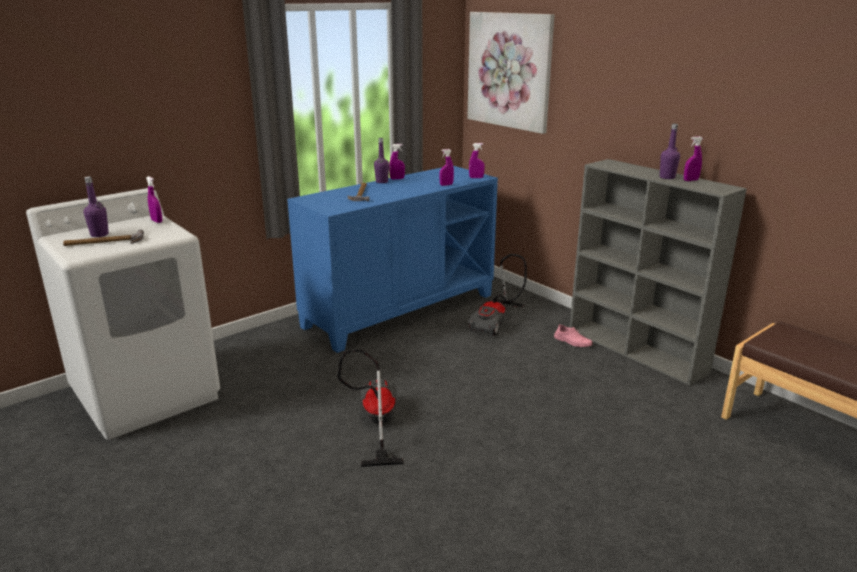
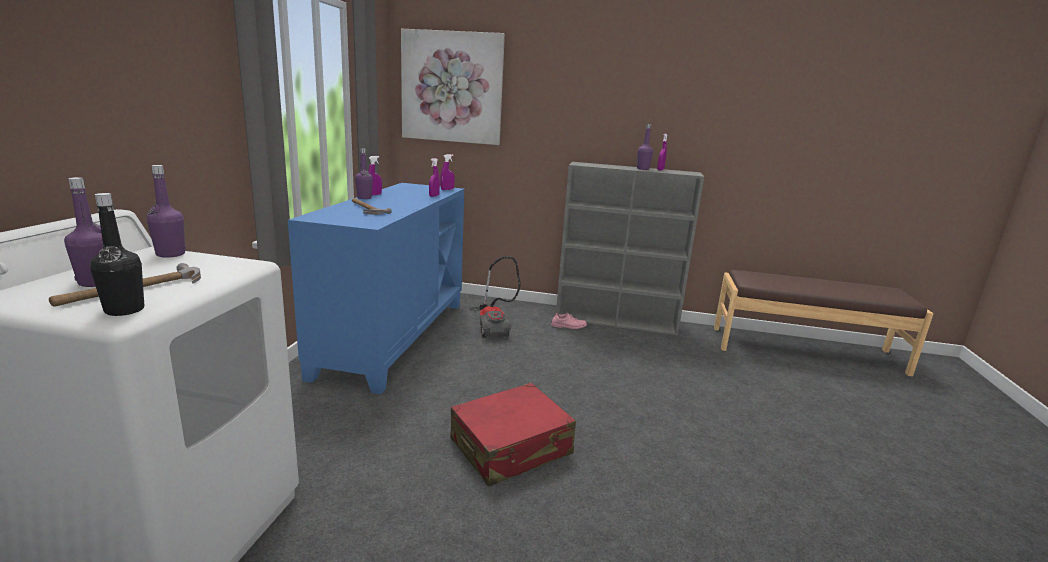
camera: 40 degrees left, 5 degrees down
(83, 254) = (124, 310): none -> black bottle
(157, 221) = (170, 254): purple spray bottle -> purple bottle
(375, 423) = (511, 447): vacuum cleaner -> red suitcase

